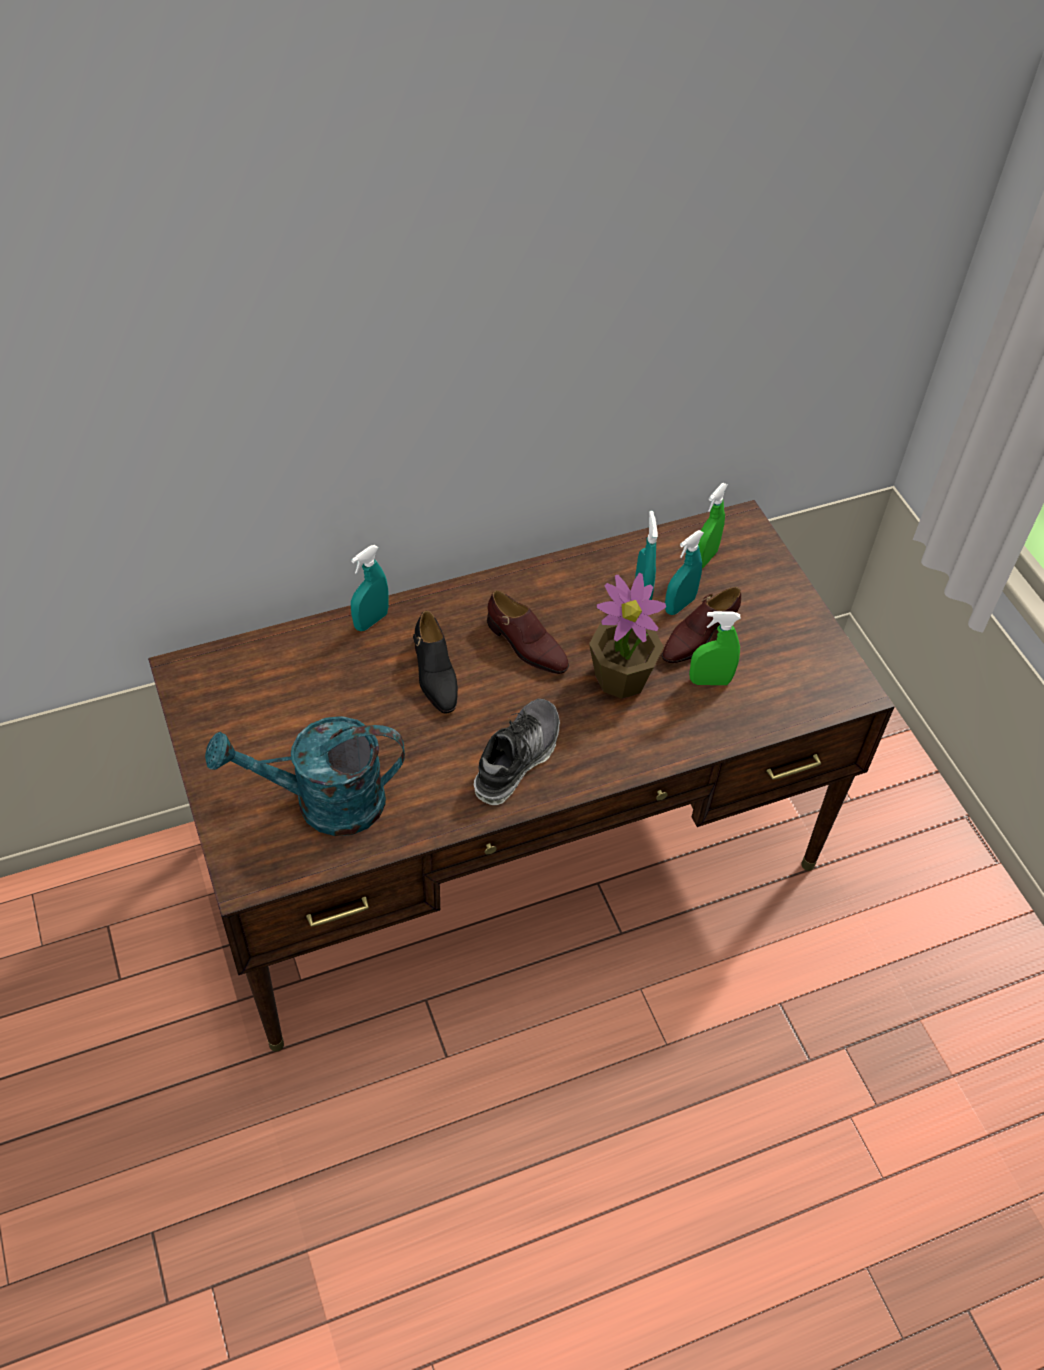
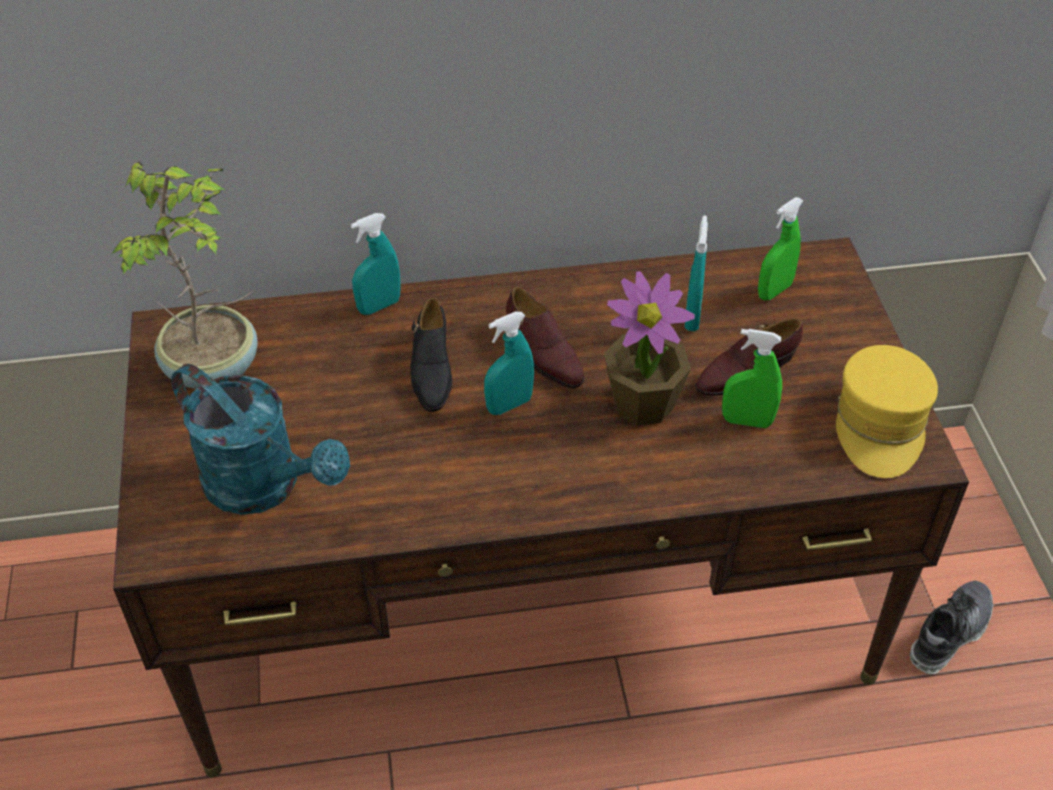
camera: 15 degrees right, 5 degrees down
(243, 701) = (215, 368): none -> potted plant
(323, 803) = (265, 486): turquoise watering can -> turquoise watering can turned 150 degrees counterclockwise
(517, 758) = (497, 471): shoe -> shoe (949, 632)
(679, 605) = (732, 335): turquoise spray bottle -> turquoise spray bottle (509, 405)
(816, 667) = (881, 424): none -> yellow cap

